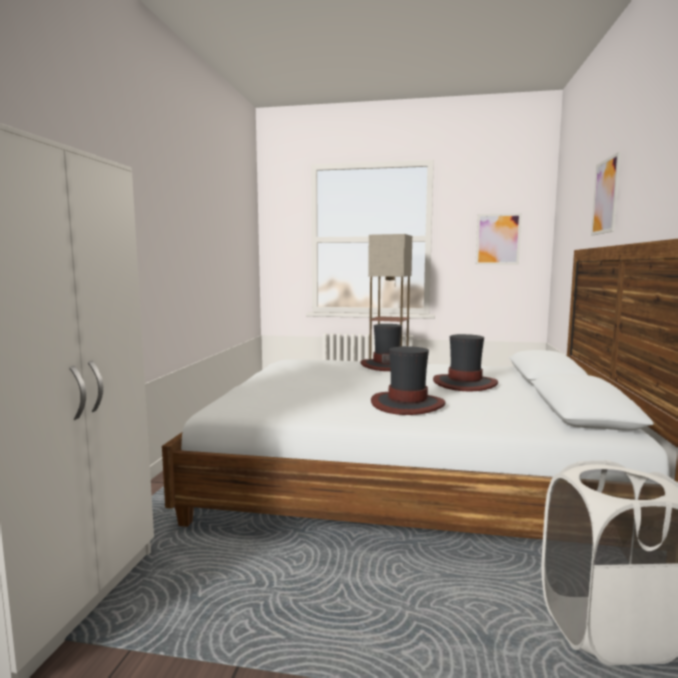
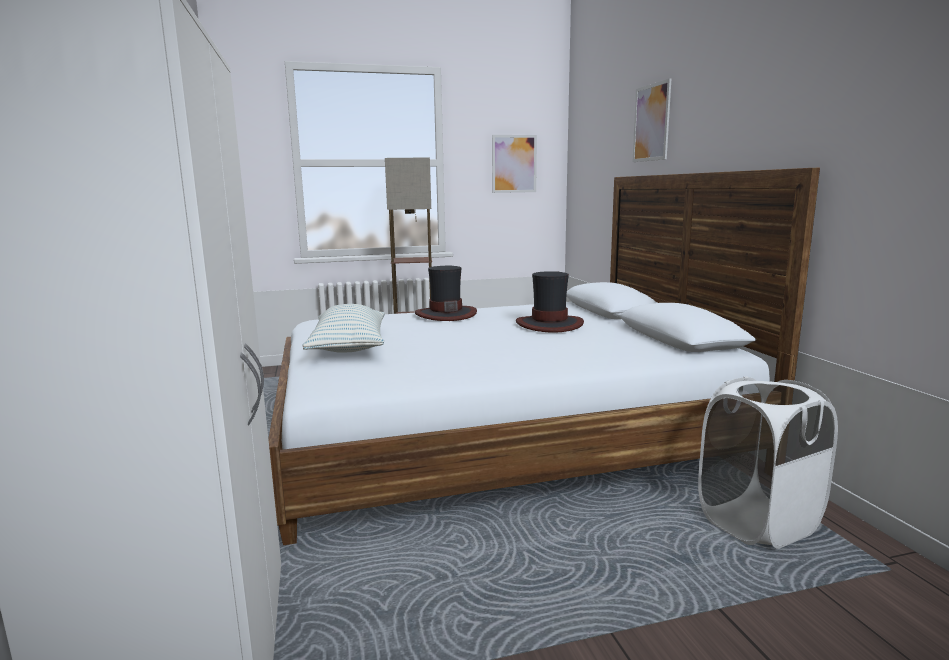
camera: 25 degrees left, 5 degrees up
(280, 382) = (349, 347): none -> pillow
(407, 404) = (525, 353): hat -> none

